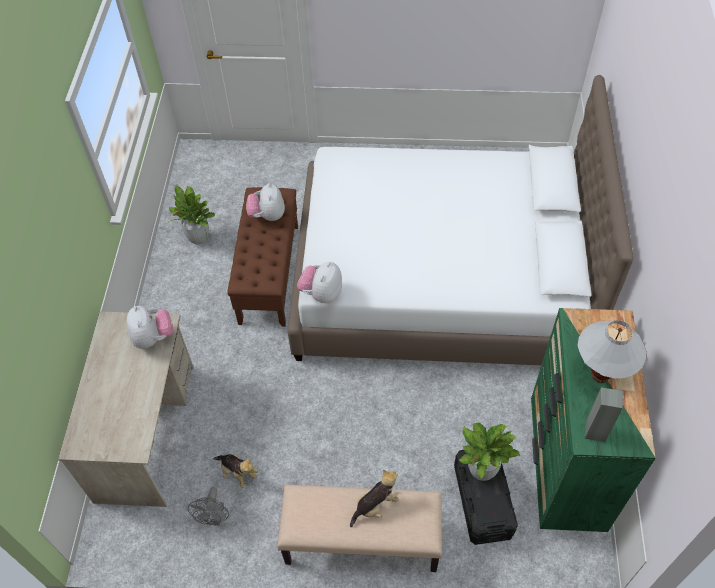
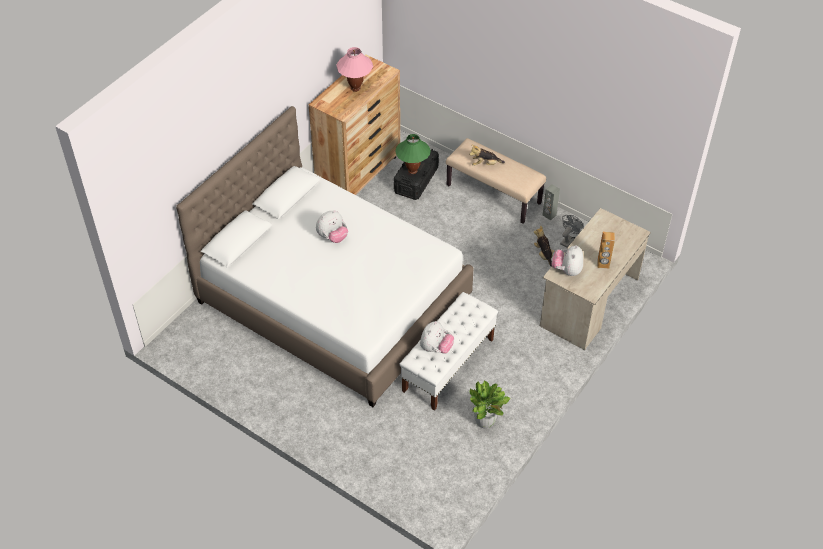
camera: 150 degrees left, 5 degrees down
(108, 370) = (603, 264): none -> brown speaker
(269, 274) = (448, 364): brown bench -> white bench
(322, 293) = (445, 248): plush toy -> plush toy (332, 237)
(481, 471) = (412, 171): potted plant -> green table lamp
(565, 467) = (359, 173): green dresser -> brown dresser
(595, 431) = (381, 72): grey speaker -> grey speaker (549, 215)
(600, 375) = (355, 88): white table lamp -> pink table lamp

